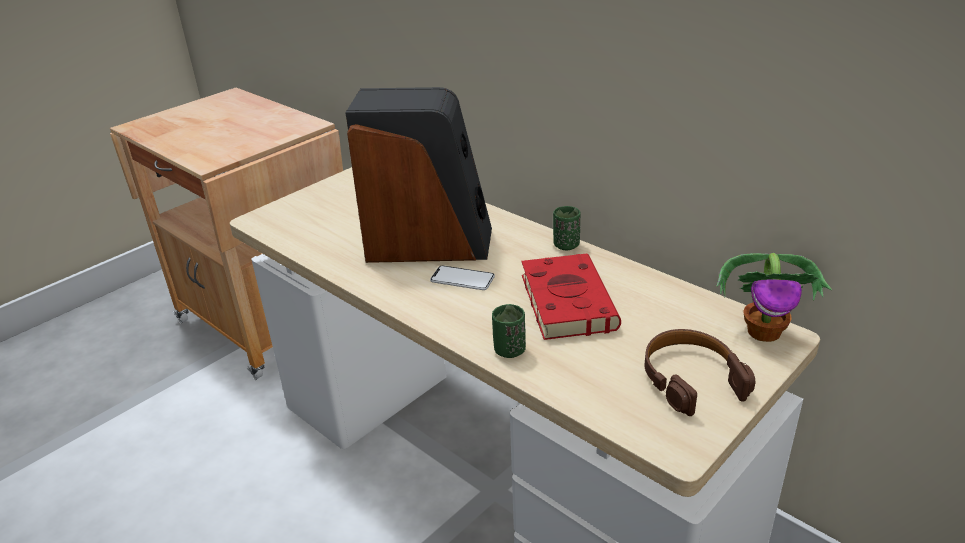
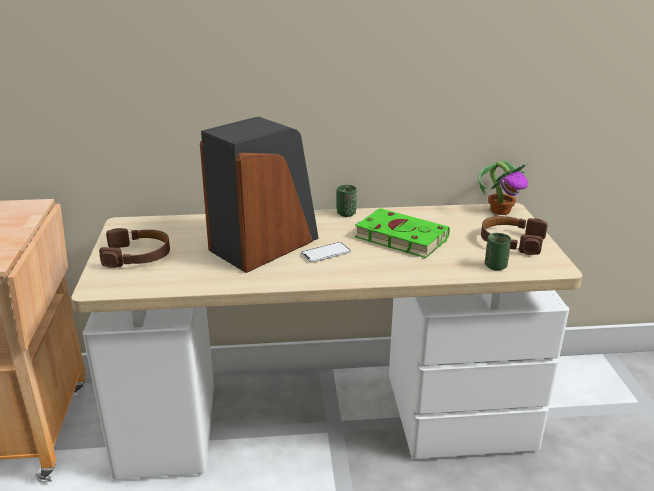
camera: 50 degrees left, 5 degrees down
(328, 204) = (138, 255): none -> brown headphones
(509, 350) = (420, 271): green cup -> green cup (495, 266)
(566, 300) = (398, 237): red book -> green book

